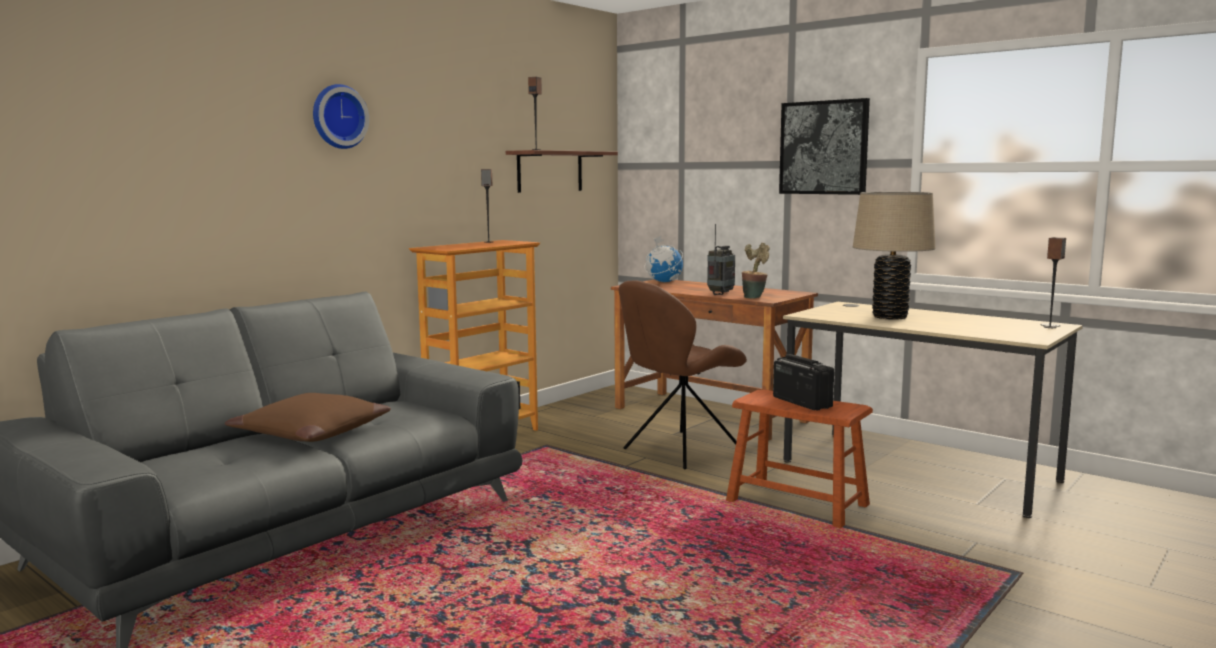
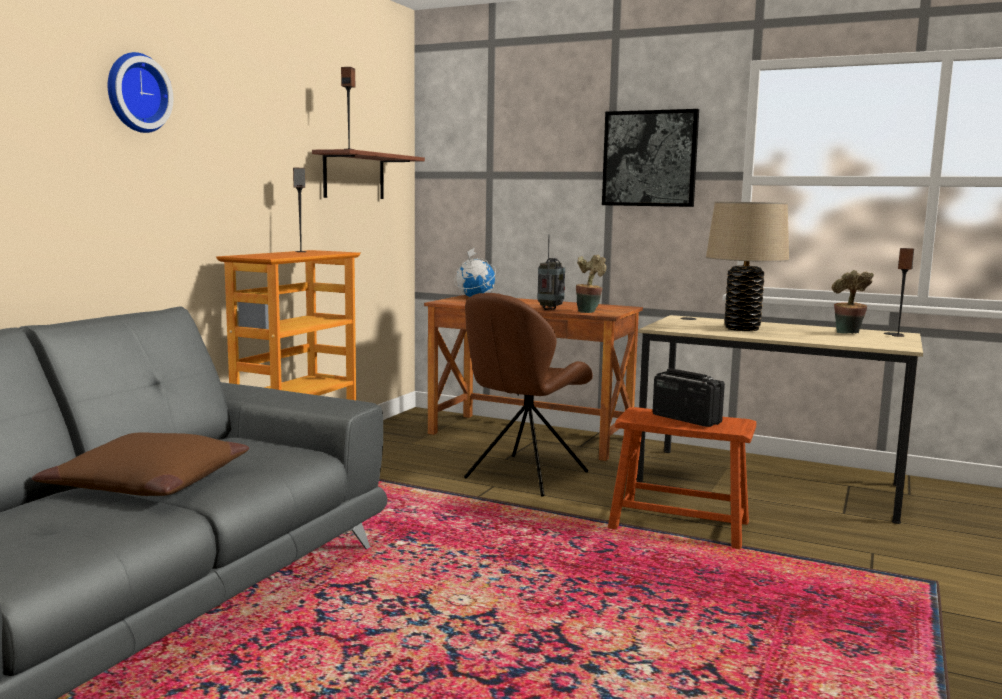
camera: 15 degrees left, 0 degrees up
(997, 324) = (848, 334): none -> potted plant

